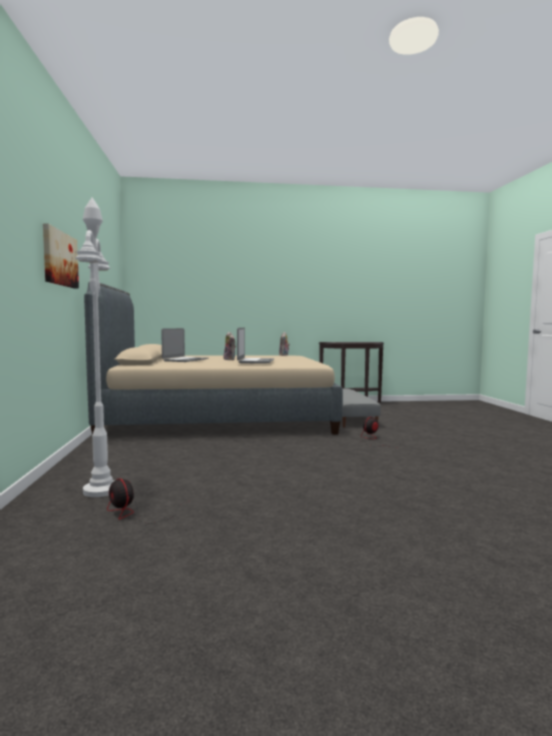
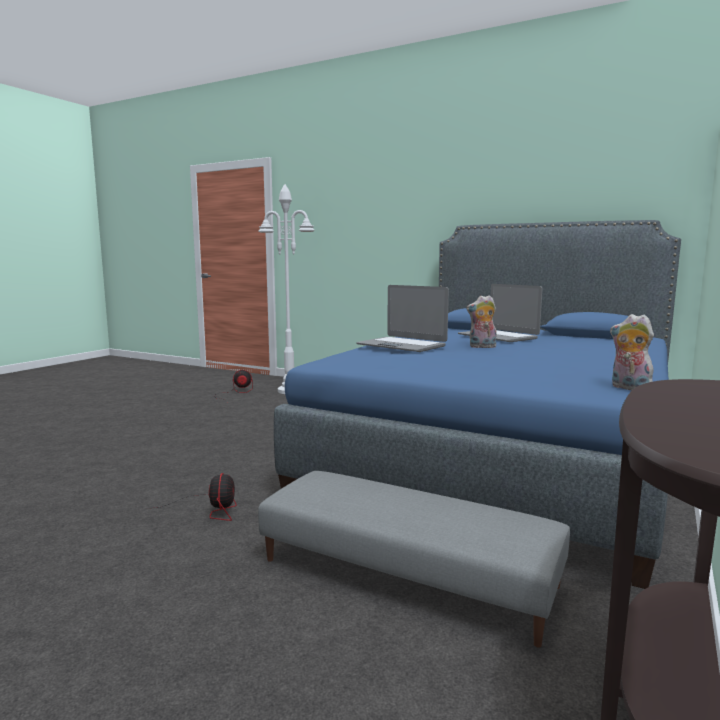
camera: 125 degrees right, 5 degrees up
(59, 258) = (398, 214): picture -> none
(219, 419) = (502, 454): beige bed -> blue bed

